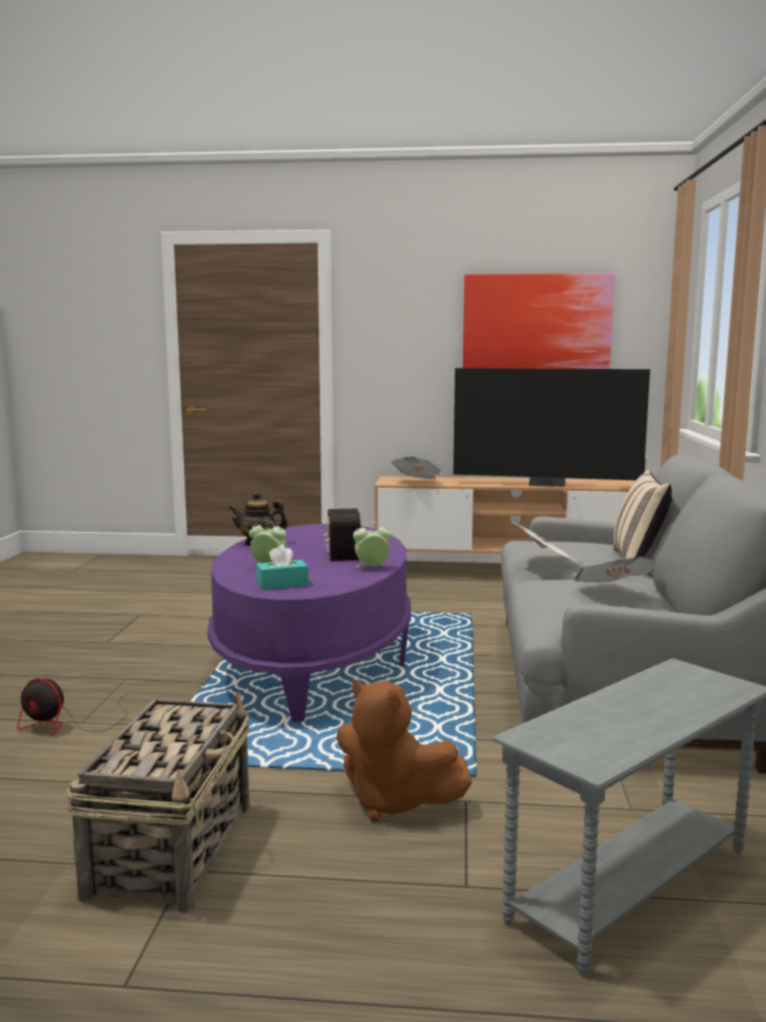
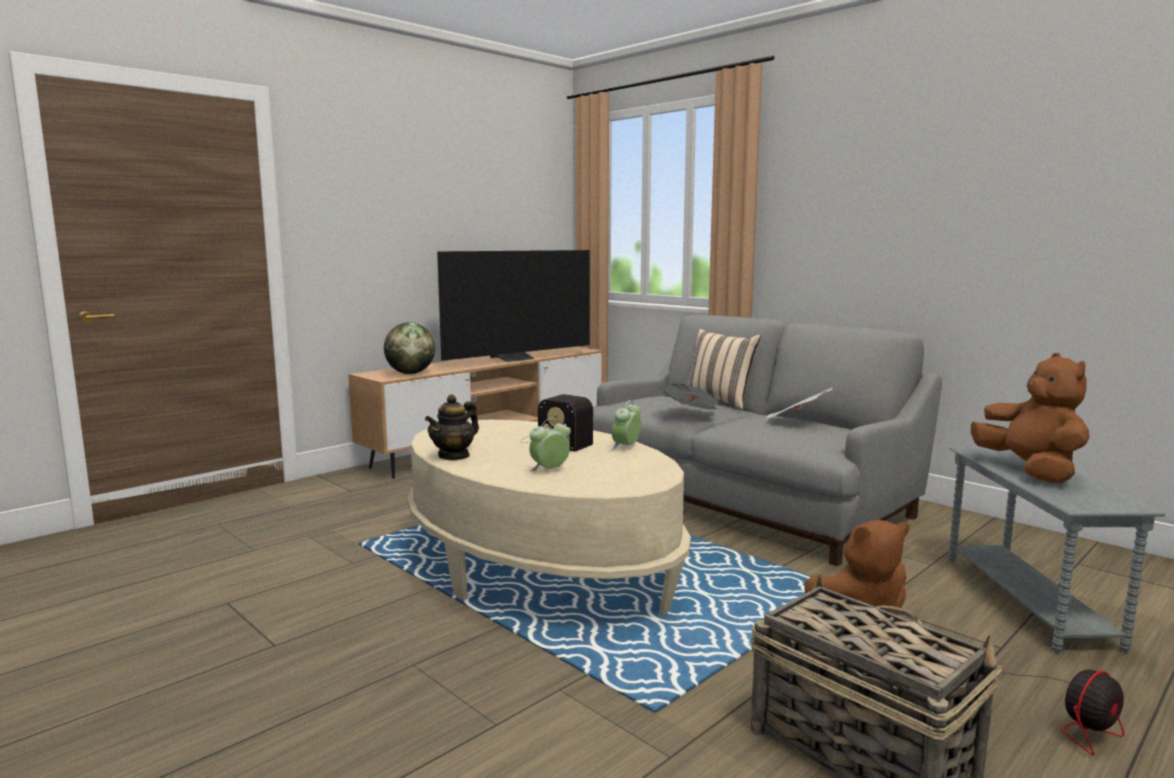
camera: 50 degrees left, 0 degrees up
(69, 723) = (488, 733): fan -> fan (1075, 719)
(282, 584) = (623, 479): turquoise tissue box -> none
(314, 661) = (539, 567): purple coffee table -> beige coffee table
(417, 482) = (410, 373): newspaper -> globe
(536, 324) = (474, 209): picture -> none
(639, 702) = (1030, 471): none -> brown plush toy

